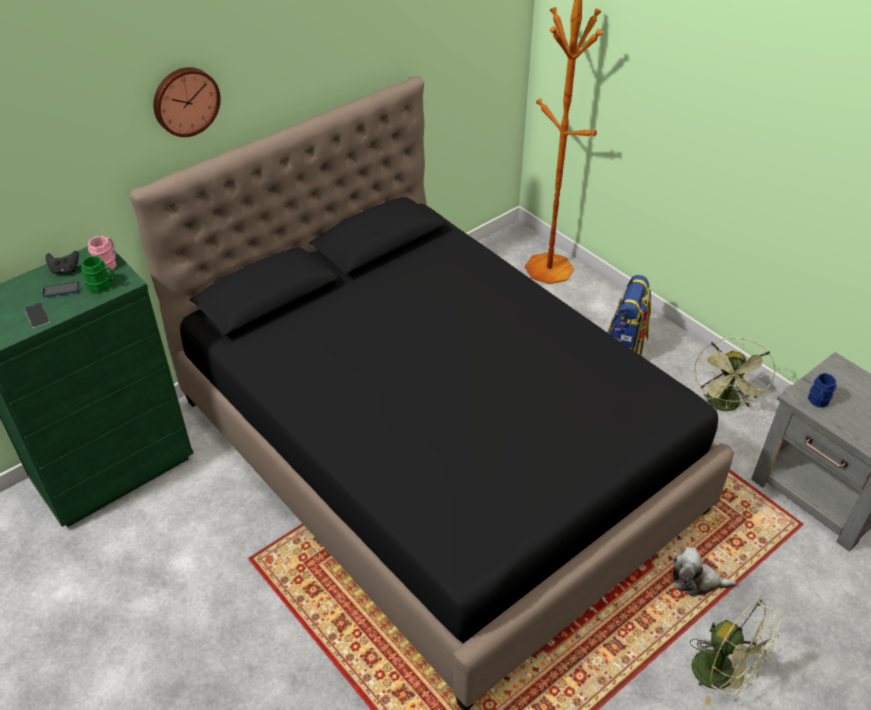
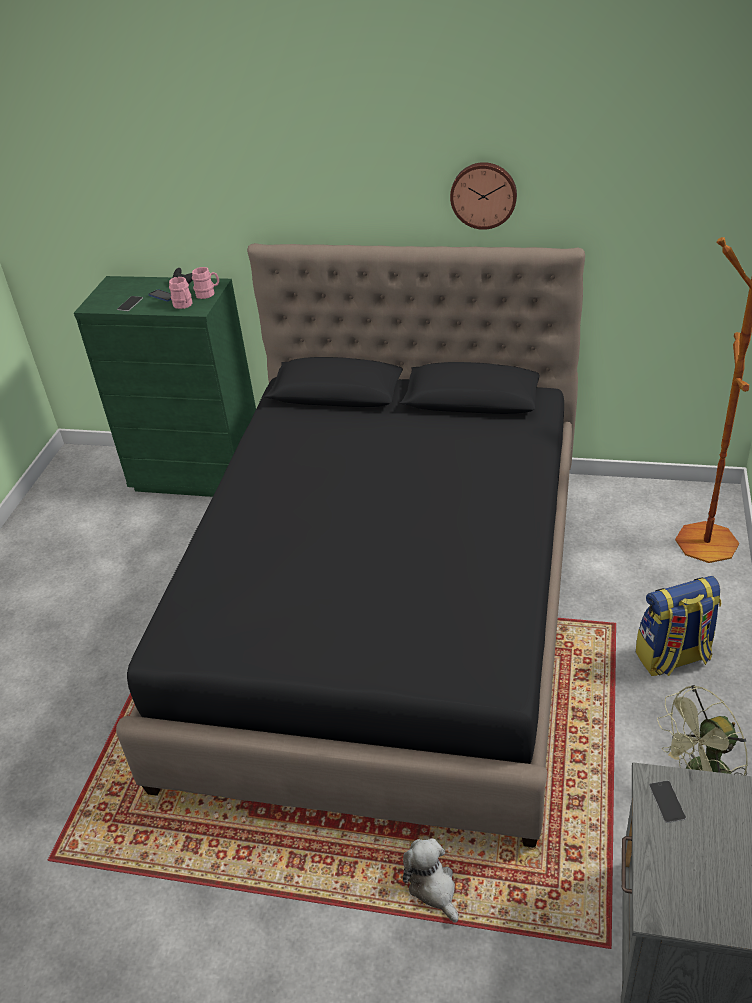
camera: 55 degrees right, 5 degrees down
(102, 286) = (184, 305): green mug -> pink mug
(185, 101) = (320, 184): wall clock -> wall clock (483, 194)
(723, 675) = (338, 973): green fan -> none
(817, 401) = (667, 801): blue mug -> phone

